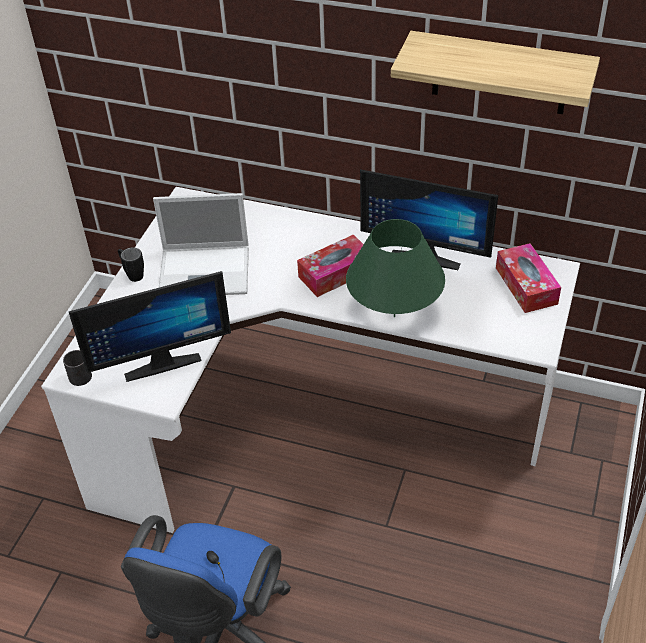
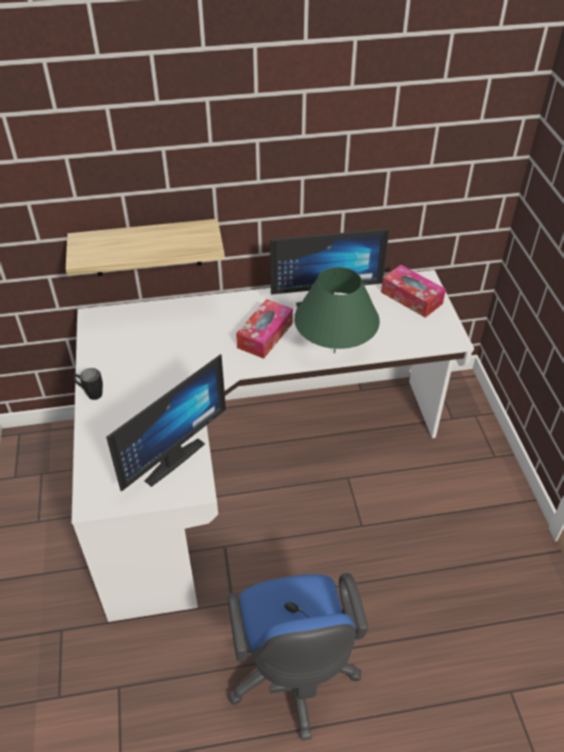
camera: 30 degrees left, 0 degrees up
(84, 373) = (106, 495): black mug -> none
(206, 271) = (156, 369): laptop -> none
(499, 73) = (368, 128): shelf -> shelf (146, 248)

